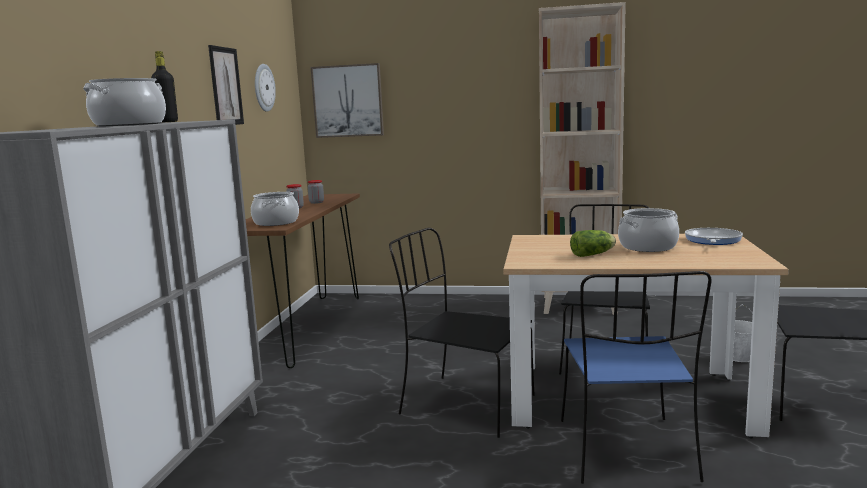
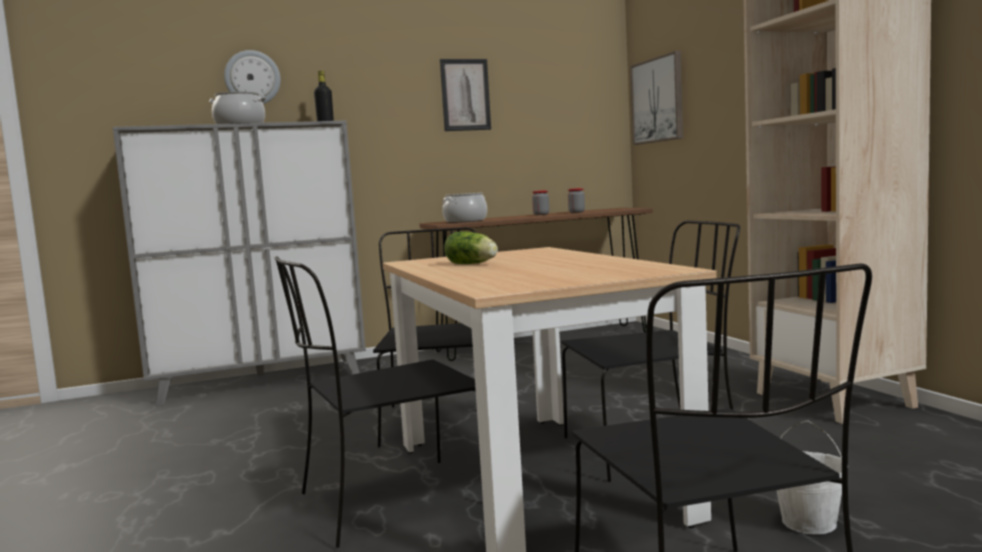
camera: 60 degrees right, 5 degrees down
(263, 87) = (540, 93): wall clock -> wall clock (252, 78)
(627, 452) = (390, 502): blue chair -> black chair
(647, 247) = (541, 266): cooking pot -> none
(712, 240) = (625, 270): frying pan -> none

